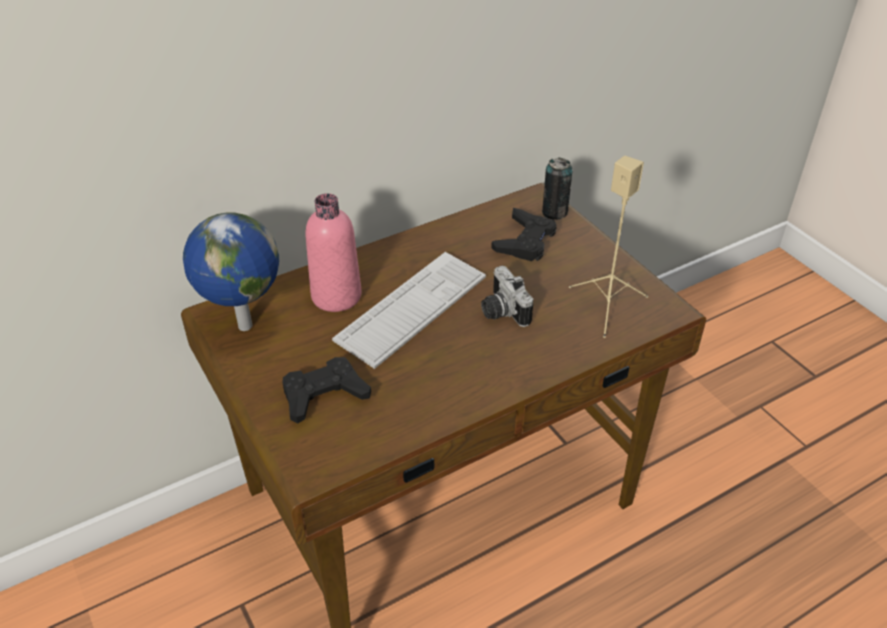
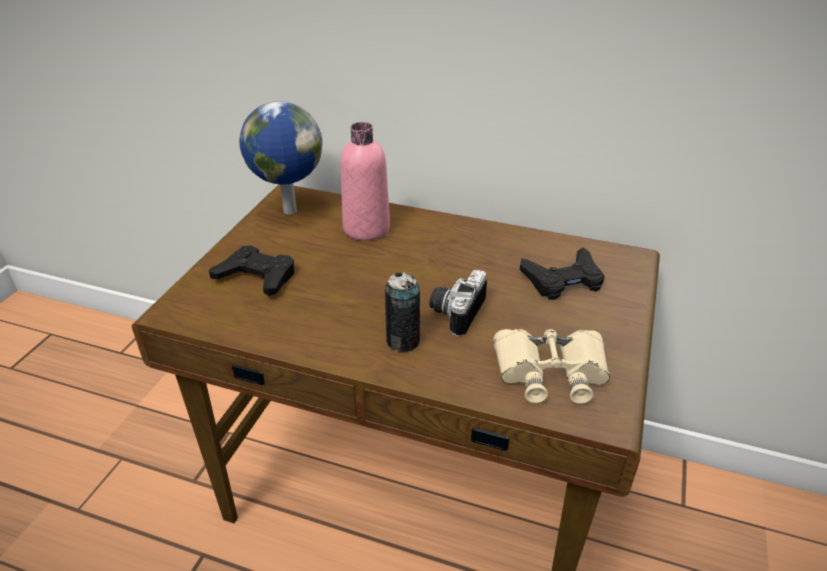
camera: 50 degrees right, 5 degrees down
(412, 308) = (397, 267): keyboard -> none
(554, 212) = (627, 276): can -> can (403, 341)
(607, 306) = (550, 371): beige speaker -> beige binoculars

